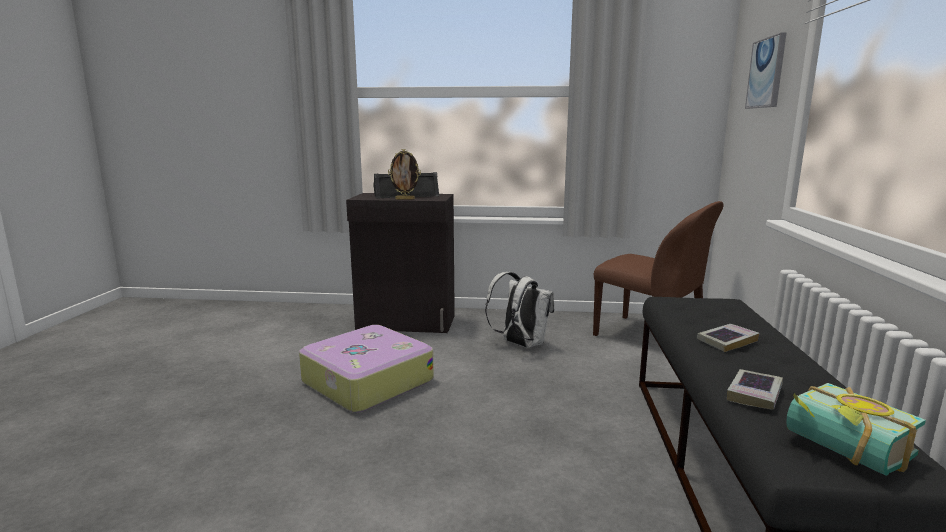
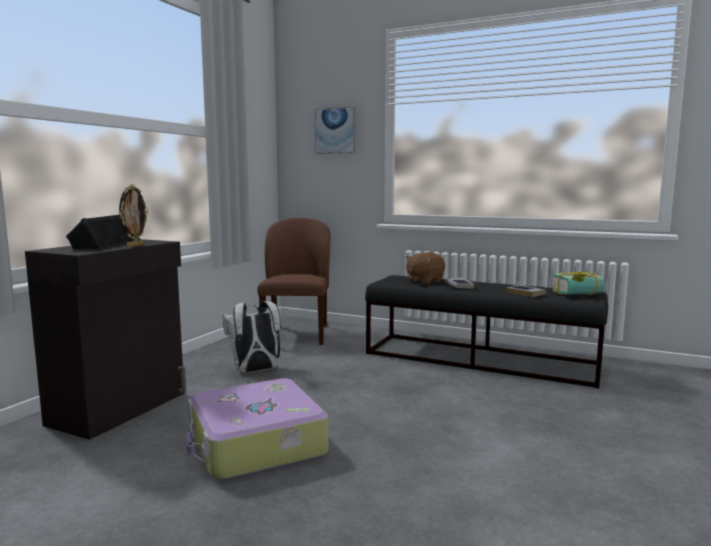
camera: 70 degrees left, 5 degrees down
(651, 337) = (297, 334): brown chair -> brown chair turned 60 degrees counterclockwise
(725, 318) = (424, 281): none -> brown plush toy

